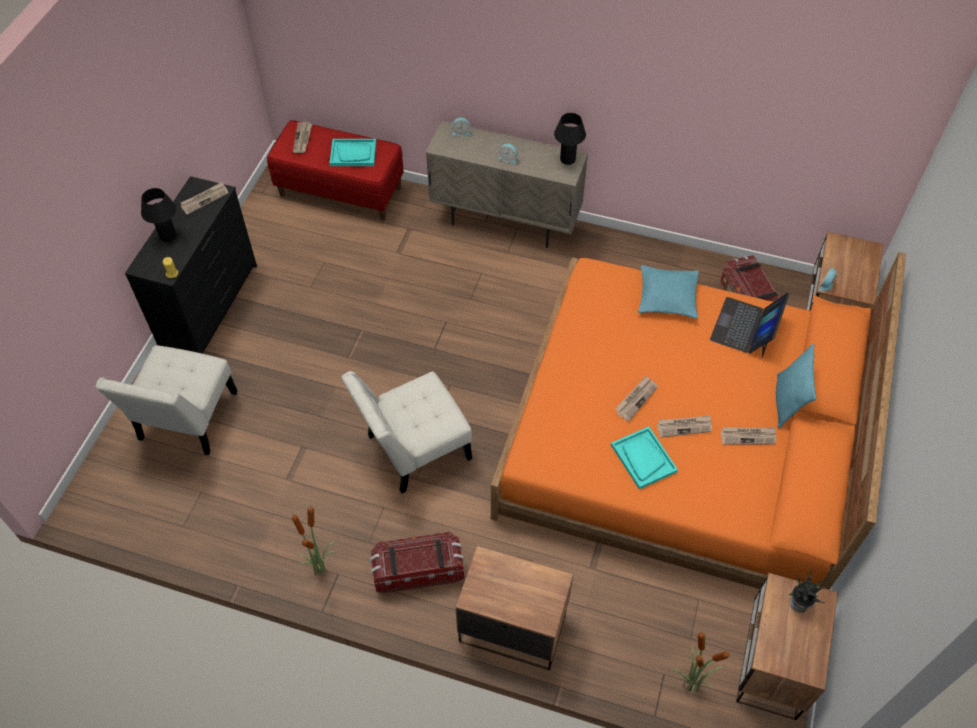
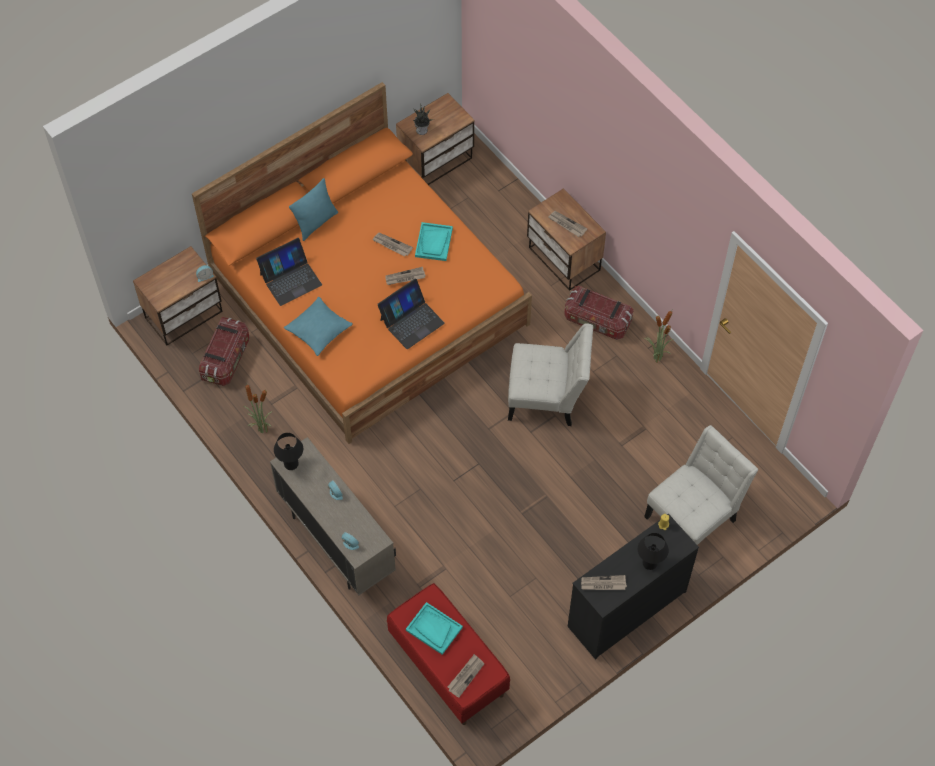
camera: 145 degrees left, 5 degrees up
(586, 357) = (411, 321): none -> laptop
(690, 684) = (488, 178): potted plant -> potted plant (262, 430)
(748, 436) = (360, 218): newspaper -> newspaper (567, 224)

